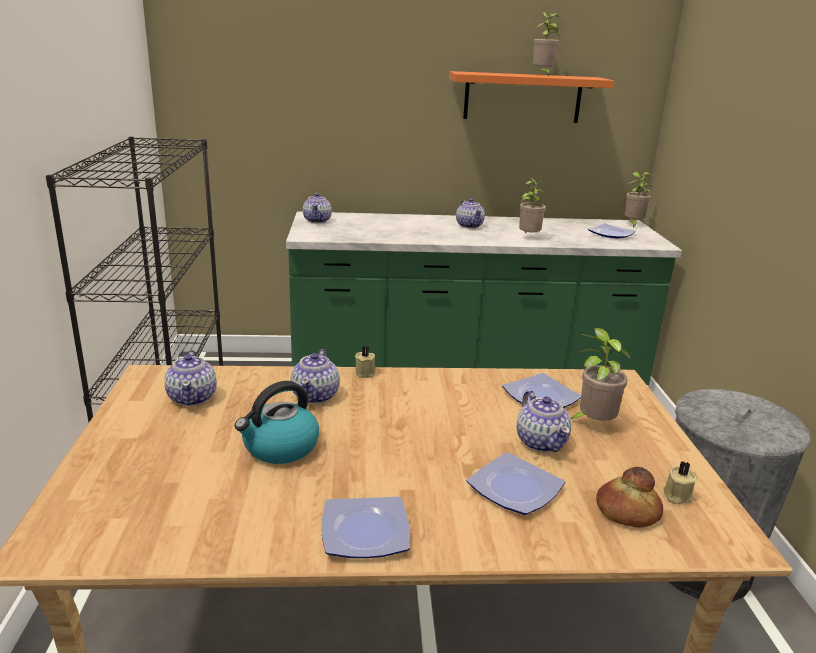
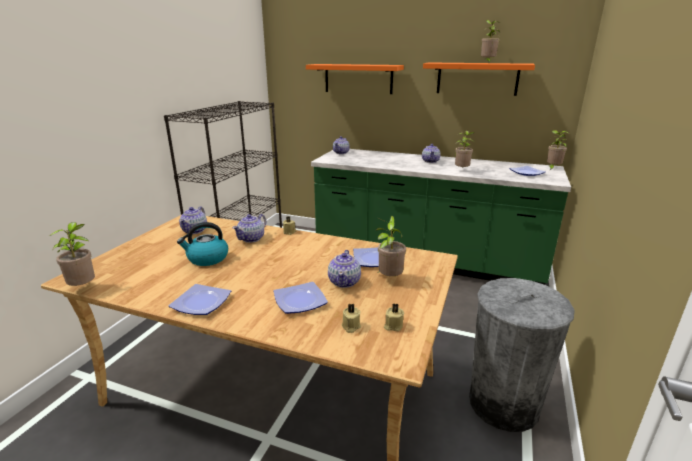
camera: 25 degrees right, 0 degrees up
(97, 560) = (84, 287): none -> potted plant
(333, 94) = (358, 78): none -> orange shelf
(627, 512) = (350, 327): bread -> beige candle

